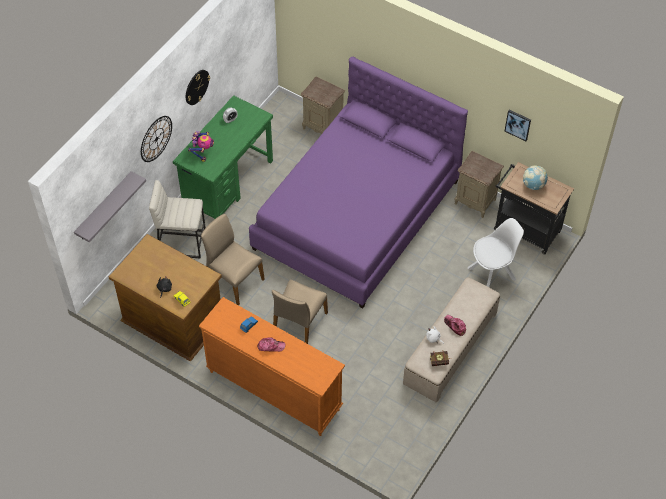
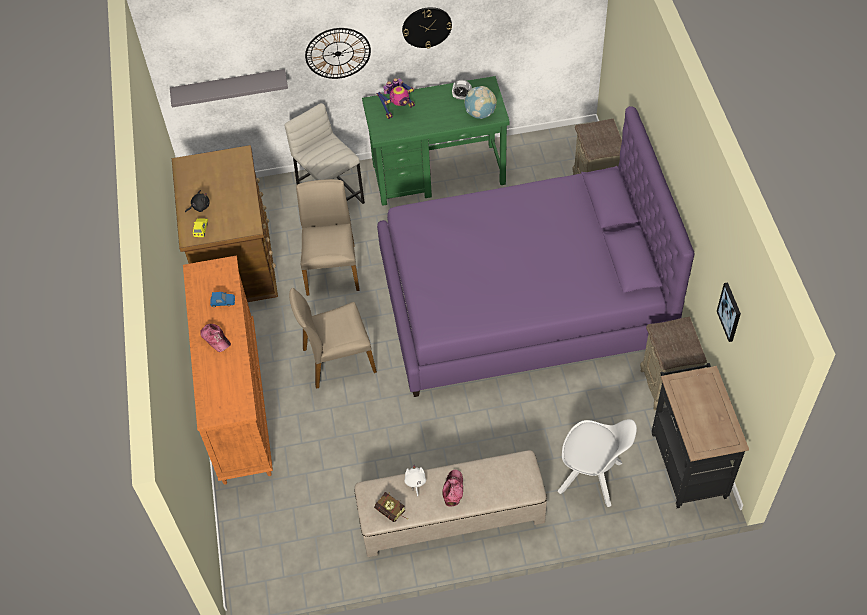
camera: 50 degrees right, 0 degrees up
(533, 185) = (702, 406): globe -> globe (480, 113)

